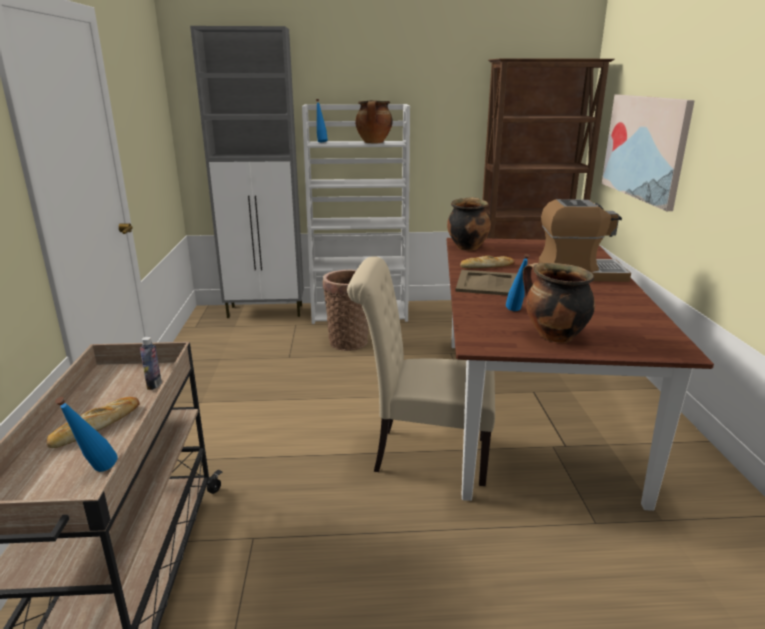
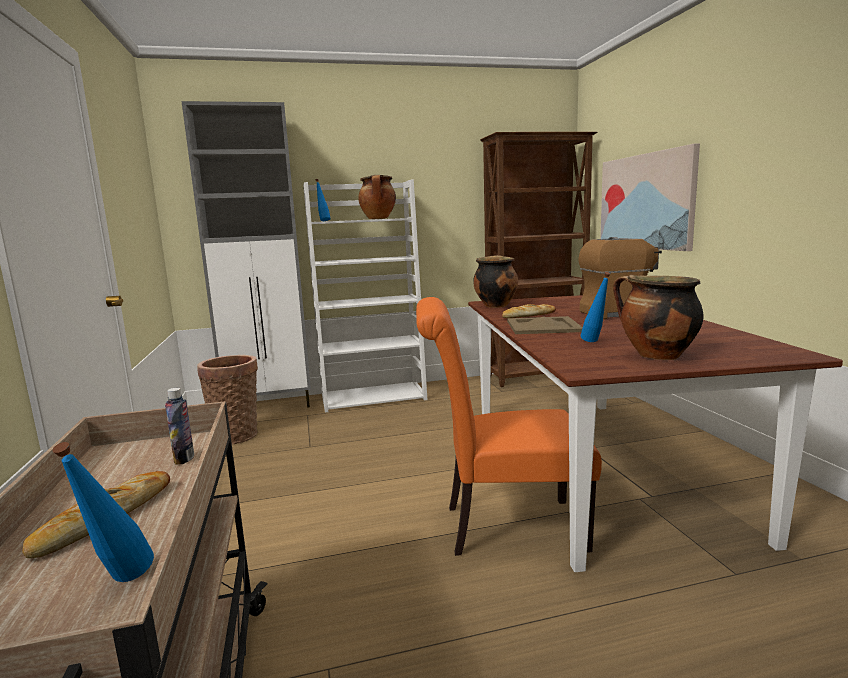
camera: 10 degrees left, 10 degrees down
(349, 341) = (372, 424): basket -> basket (236, 434)
(423, 454) = (504, 527): beige chair -> orange chair

